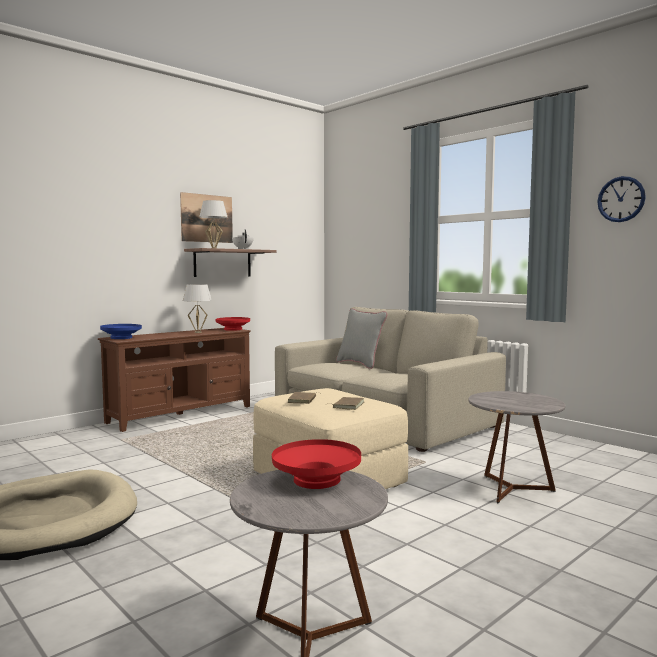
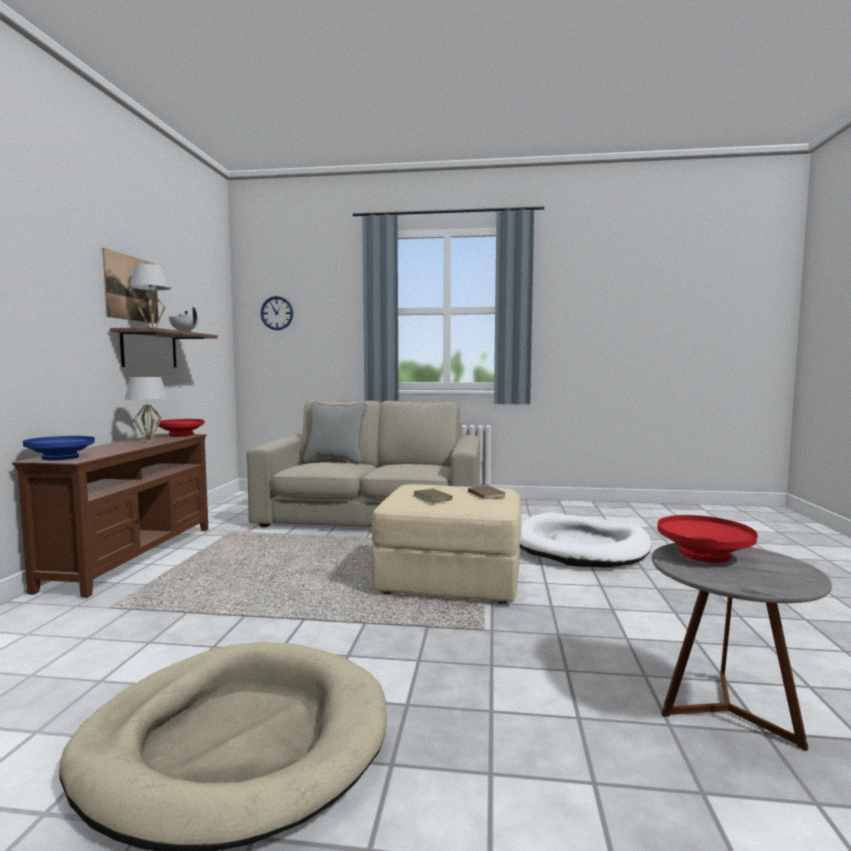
camera: 40 degrees left, 0 degrees up
(512, 489) = (581, 546): grey side table -> white dog bed
(621, 199) = (566, 303): wall clock -> wall clock (277, 313)

